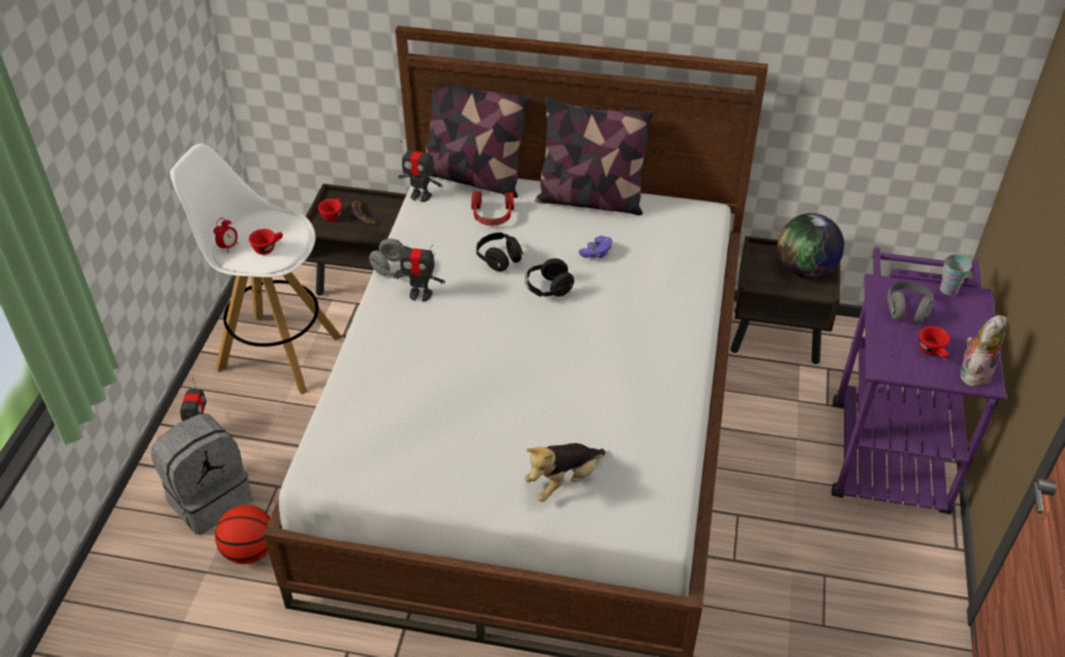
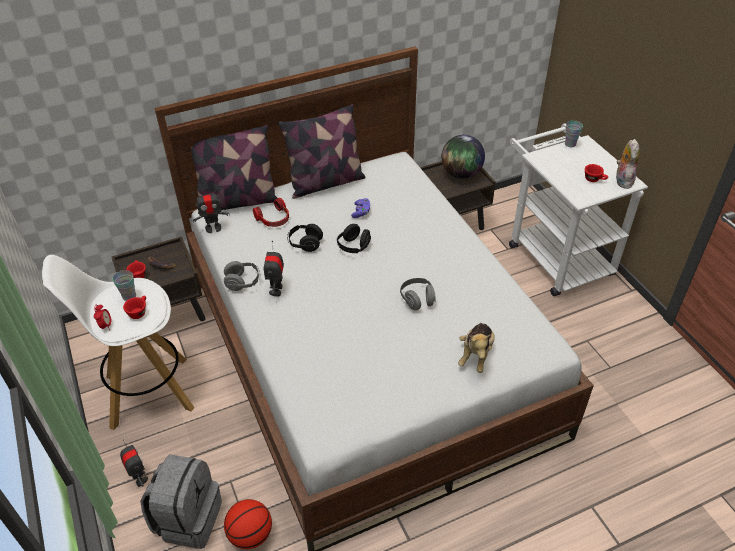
camera: 35 degrees left, 0 degrees up
(274, 228) = (129, 296): none -> cup
(420, 294) = (276, 290): toy robot -> toy robot turned 120 degrees clockwise
(887, 444) = (554, 254): purple cart -> white cart
(906, 311) = (561, 164): grey headphones -> grey headphones (417, 299)

